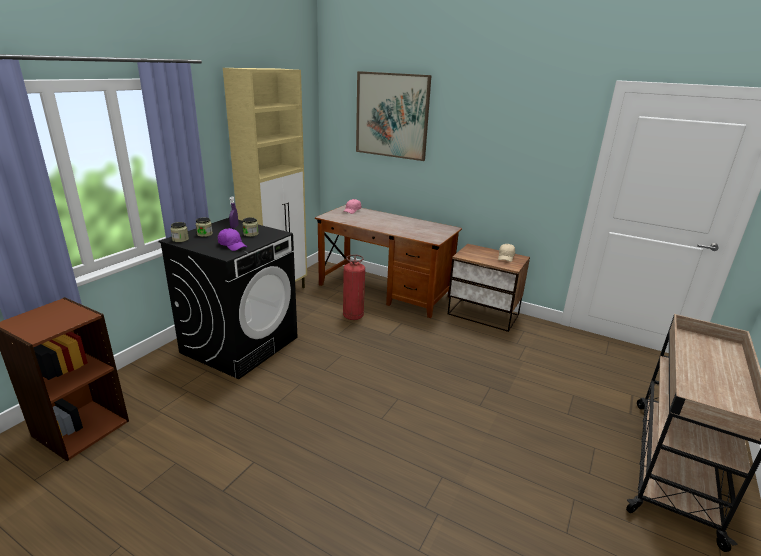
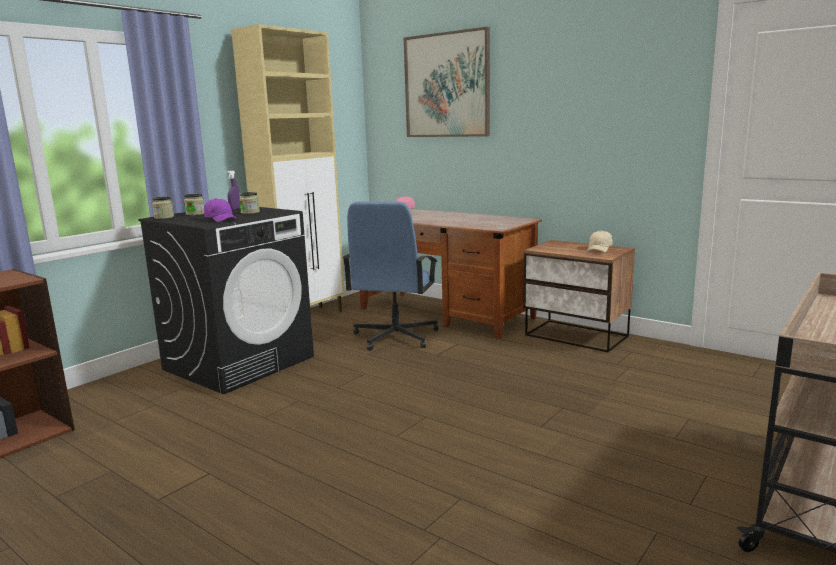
camera: 10 degrees right, 10 degrees down
(353, 316) = (395, 337): fire extinguisher -> blue office chair

